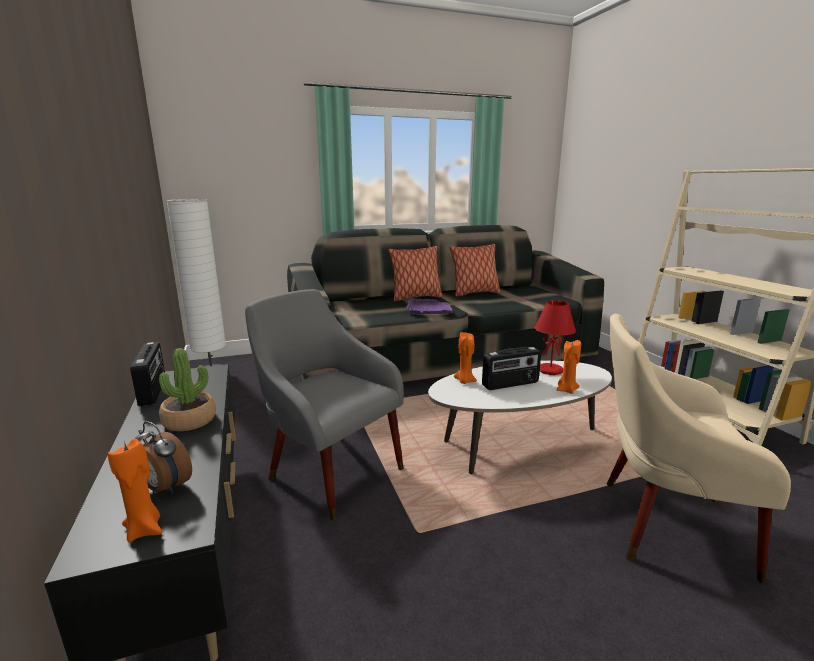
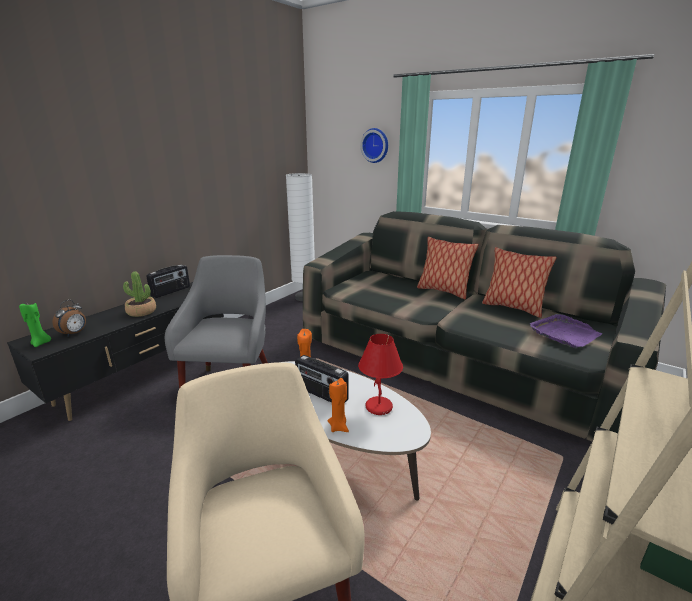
camera: 55 degrees right, 5 degrees up
(145, 529) = (41, 343): orange candle -> green candle
(165, 488) = (74, 333): alarm clock -> alarm clock turned 150 degrees counterclockwise
(277, 162) = (375, 145): none -> wall clock
(429, 309) = (416, 305): purple tray -> purple tray (564, 333)

